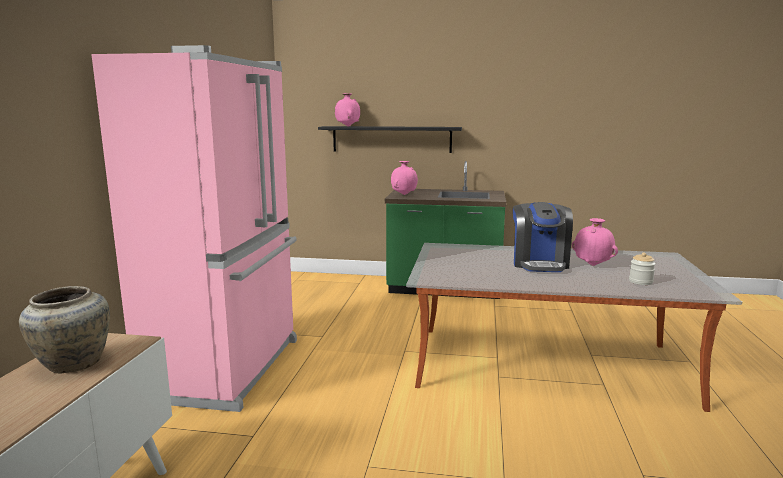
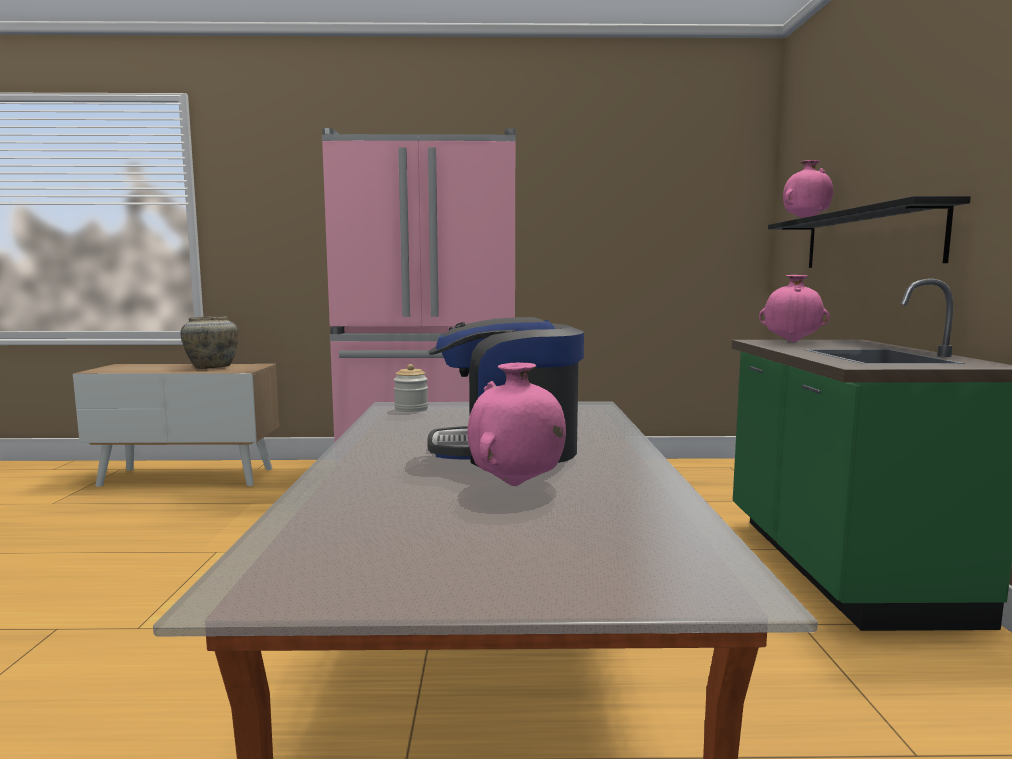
camera: 80 degrees right, 5 degrees down
(640, 282) = (374, 516): jar -> jar (411, 409)

